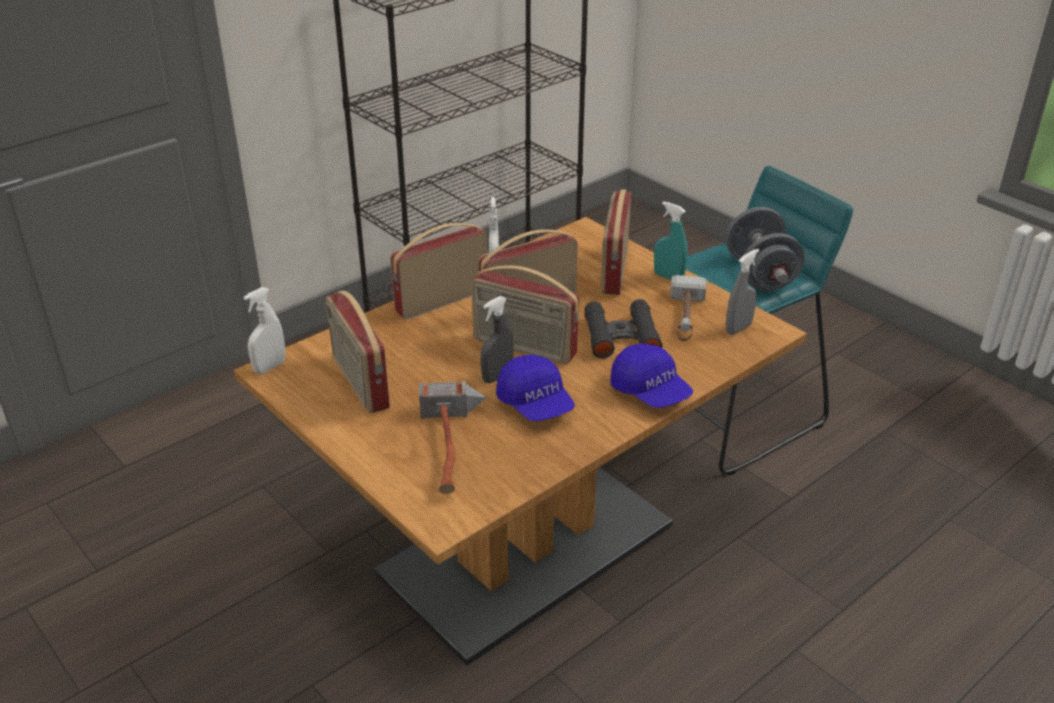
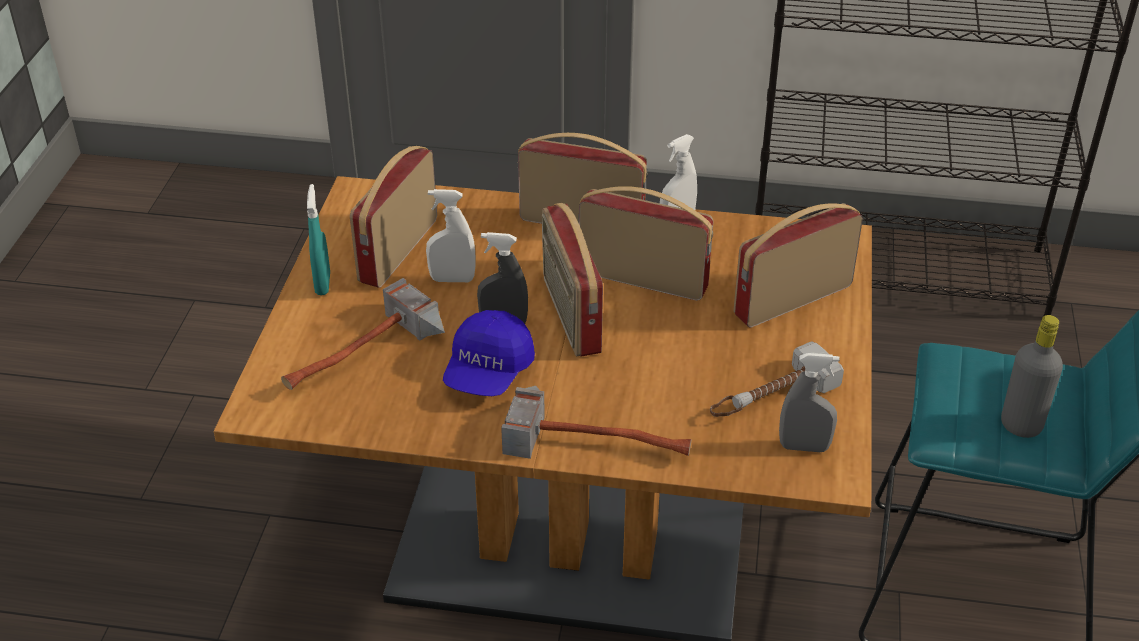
camera: 50 degrees right, 5 degrees up
(270, 367) = (361, 191): white spray bottle -> white spray bottle (452, 279)
(621, 336) = (674, 368): black binoculars -> none
(650, 392) = (601, 439): blue cap -> hammer
(668, 277) = (835, 344): turquoise spray bottle -> turquoise spray bottle (323, 283)
(760, 275) = (1021, 425): grey dumbbell -> grey bottle

